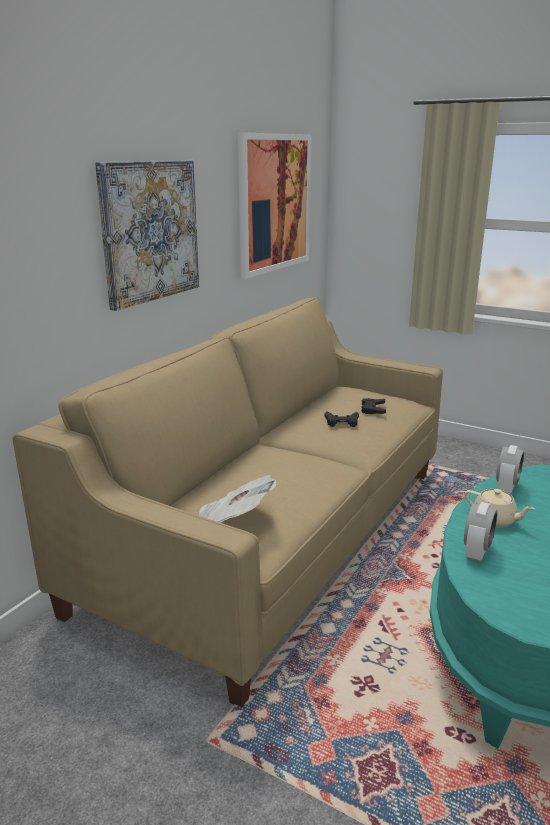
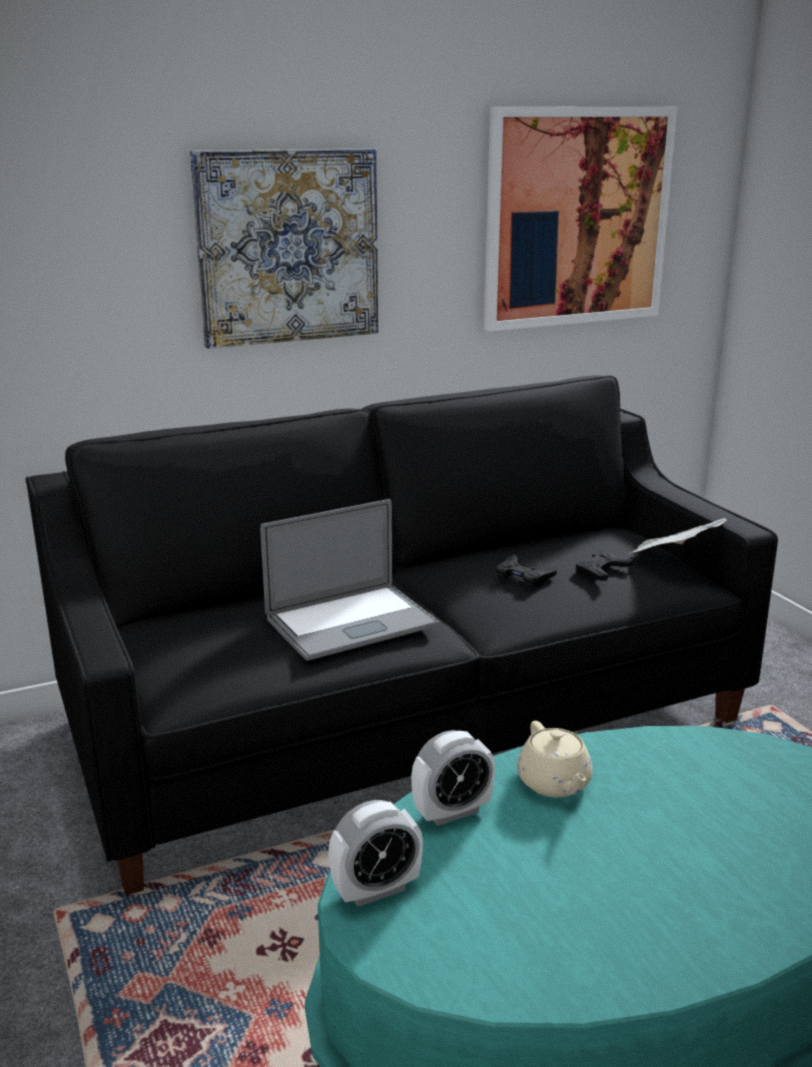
camera: 35 degrees right, 0 degrees up
(234, 520) = (200, 652): newspaper -> newspaper (673, 559)
(273, 535) = (405, 720): beige sofa -> black sofa
(294, 473) = (351, 622): none -> laptop
(506, 488) = (653, 749): alarm clock -> alarm clock (376, 890)

